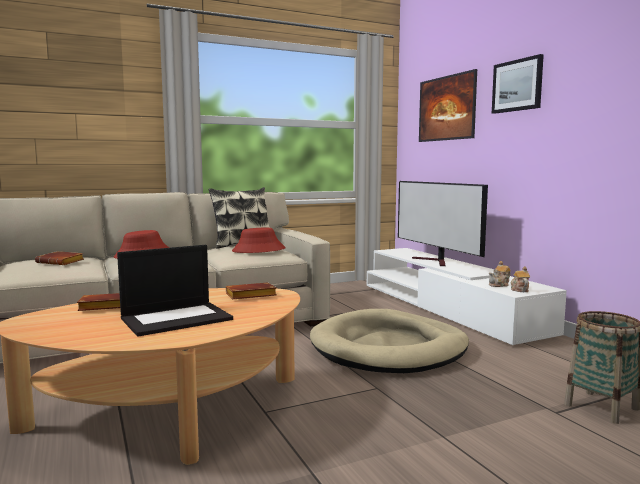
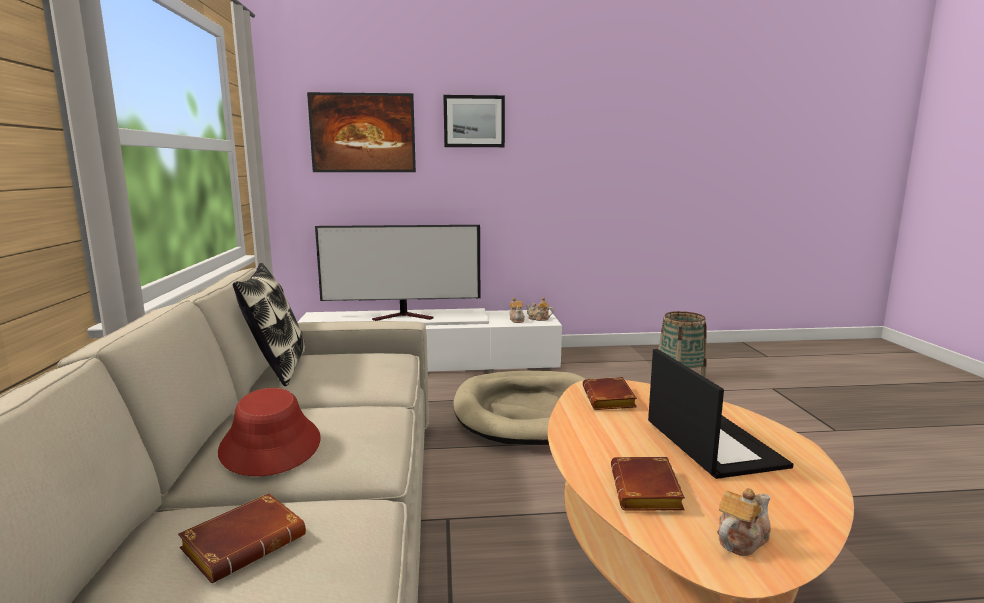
camera: 70 degrees left, 5 degrees up
(46, 323) = (741, 539): none -> teapot
(258, 250) = (356, 363): red hat -> none

